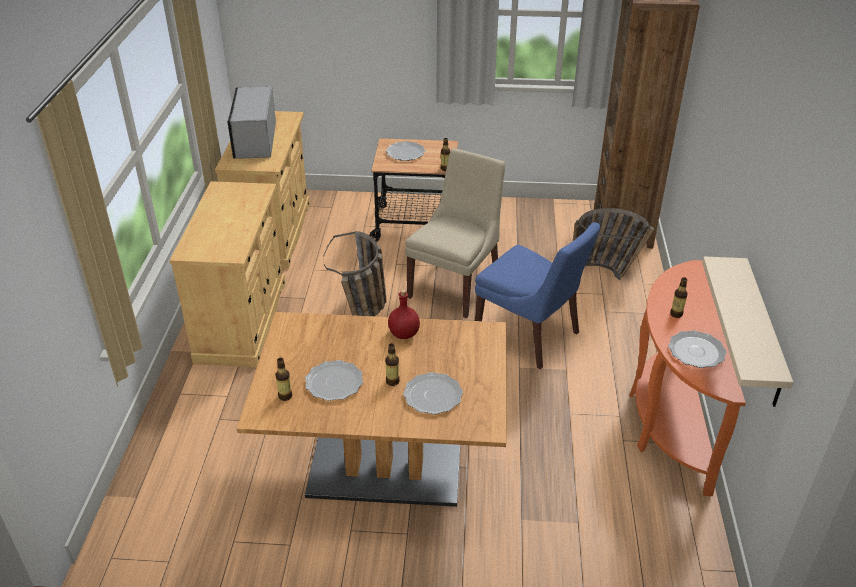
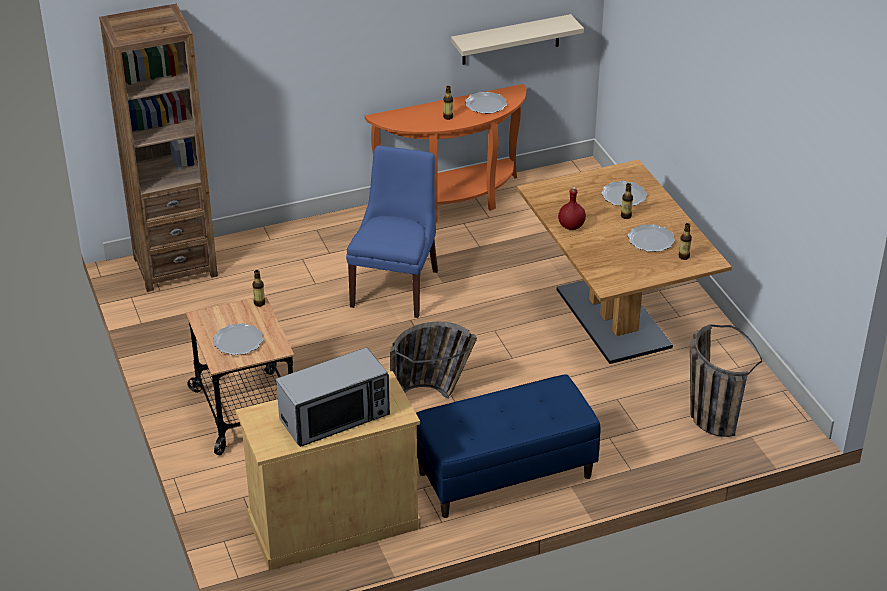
camera: 115 degrees left, 0 degrees up
(242, 321) = (504, 475): beige cabinet -> blue bench
(456, 285) = (346, 350): beige chair -> none
(606, 275) = (268, 262): basket -> basket (707, 412)

